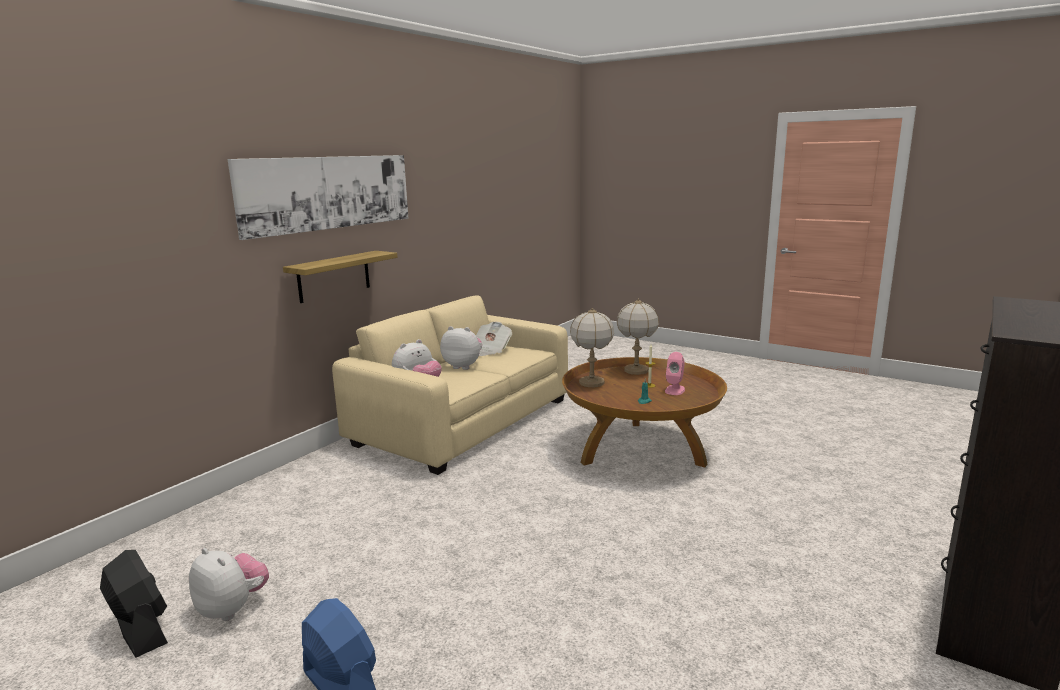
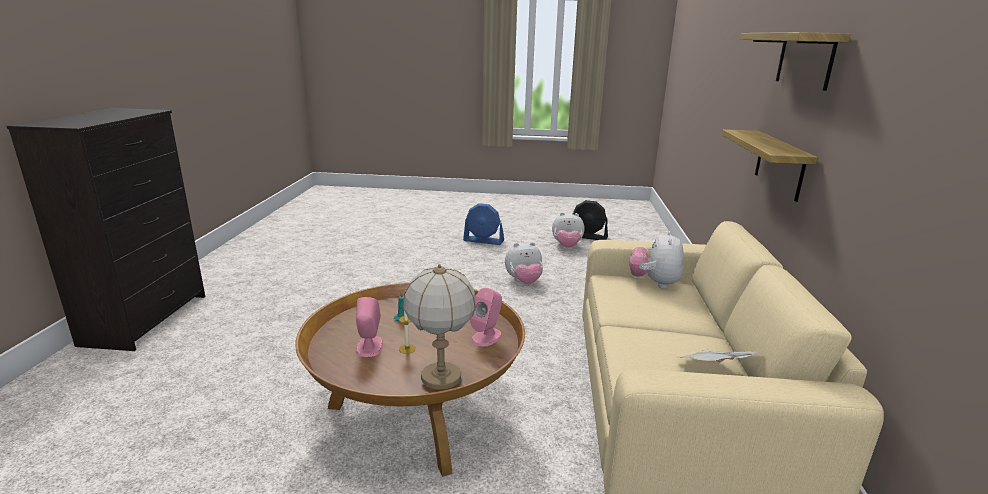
camera: 150 degrees right, 5 degrees up
(328, 192) = (805, 59): picture -> shelf
(463, 366) = (679, 327): plush toy -> plush toy (524, 282)
(591, 383) = (487, 337): table lamp -> pink speaker

